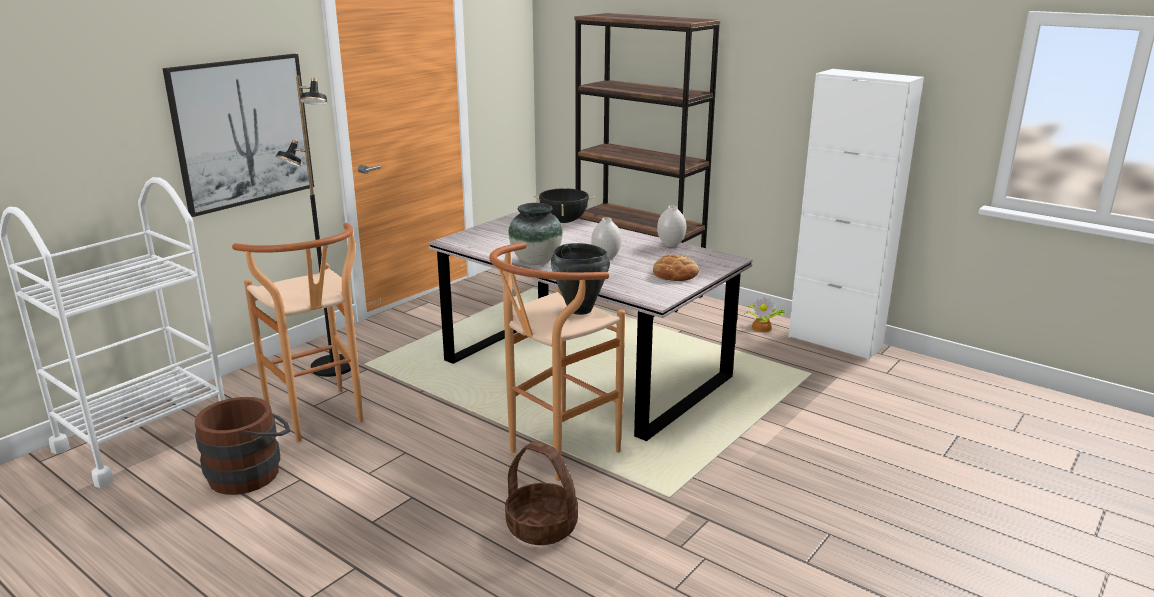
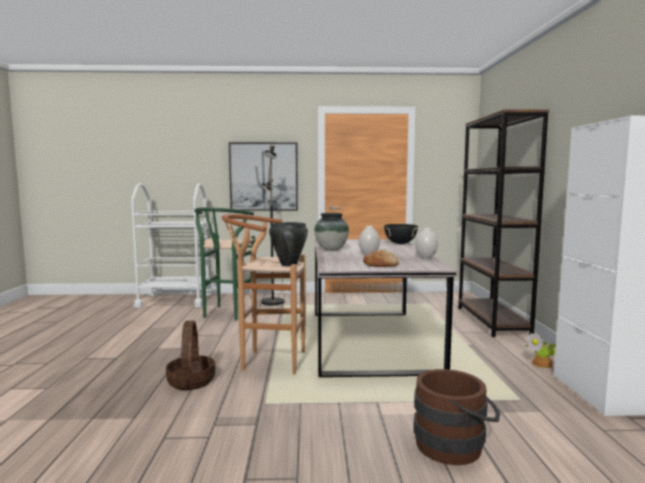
camera: 50 degrees right, 15 degrees down
(251, 472) = (171, 319): brown bucket -> brown bucket (455, 445)
(320, 420) = (226, 314): brown stool -> green stool

